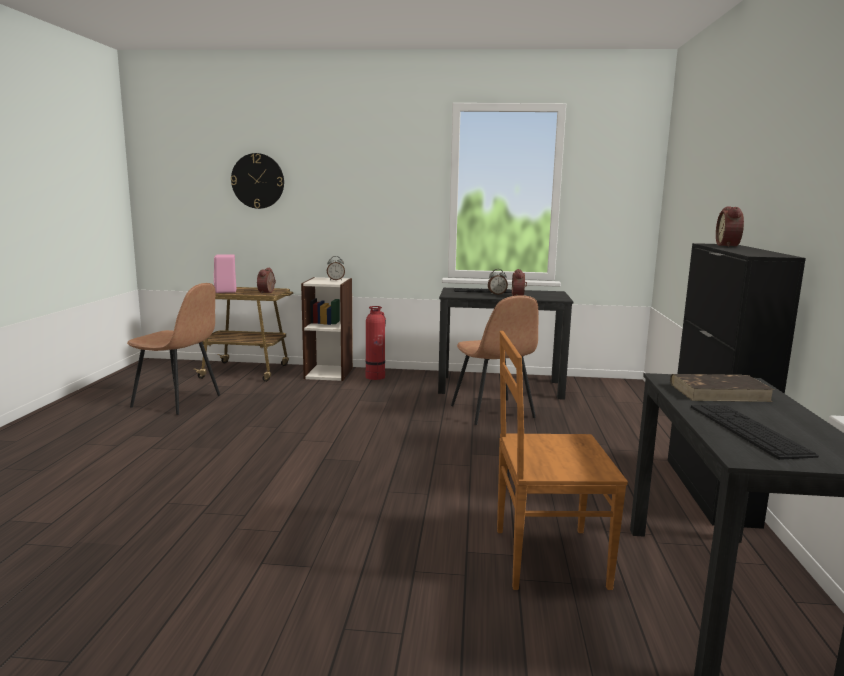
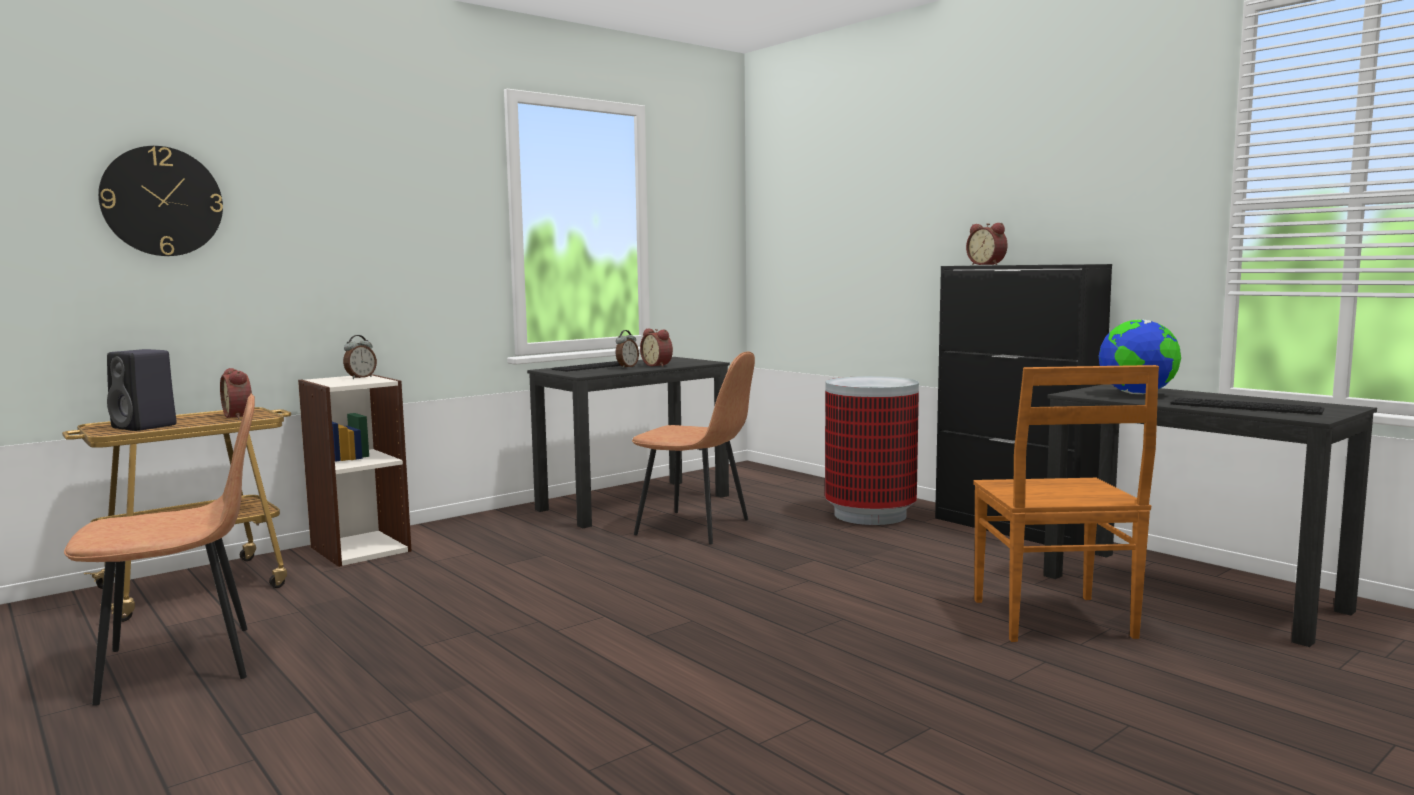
camera: 45 degrees left, 5 degrees down
(226, 291) = (146, 426): pink speaker -> black speaker
(375, 376) = (446, 534): fire extinguisher -> none
(546, 557) = (1053, 620): brown chair -> brown chair turned 45 degrees counterclockwise
(624, 441) = (870, 515): none -> trash can
(720, 392) = (1137, 394): brown book -> globe

